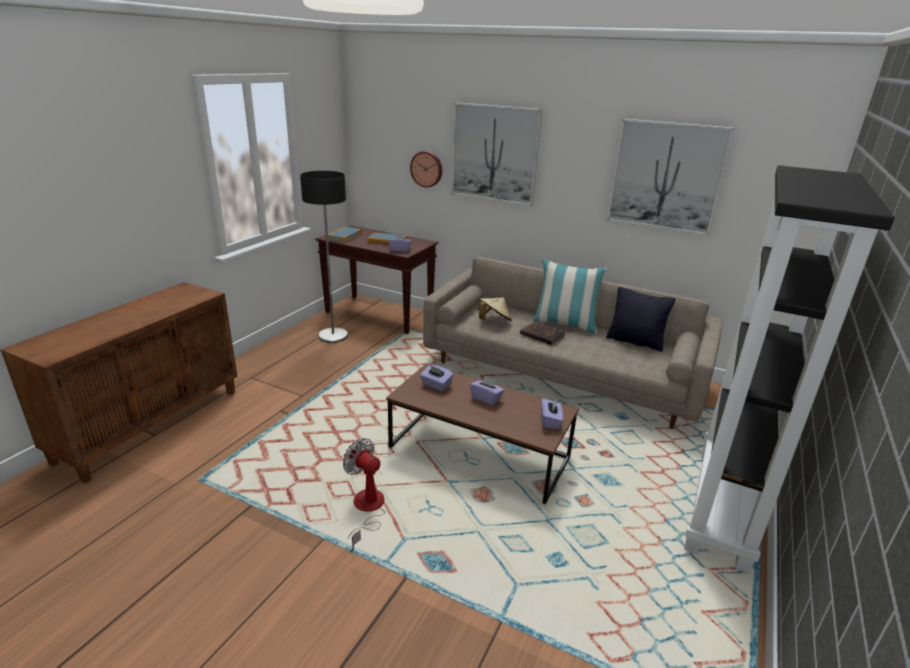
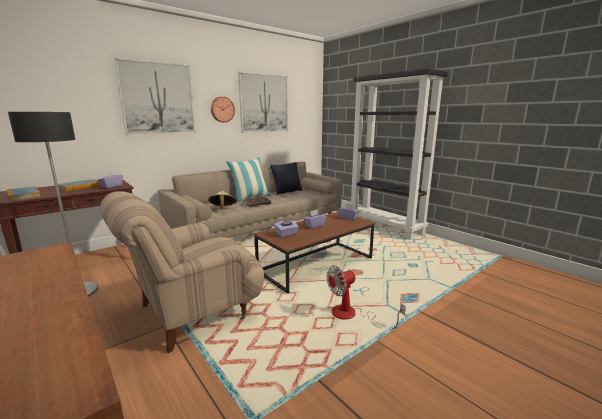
camera: 65 degrees left, 10 degrees down
(326, 401) = (193, 312): none -> beige armchair
(427, 169) = (93, 117): wall clock -> wall clock (222, 109)

